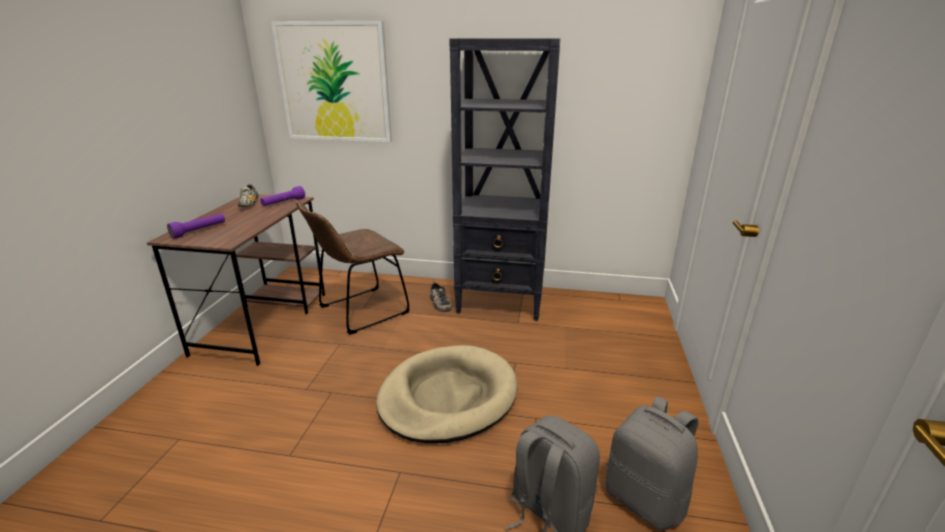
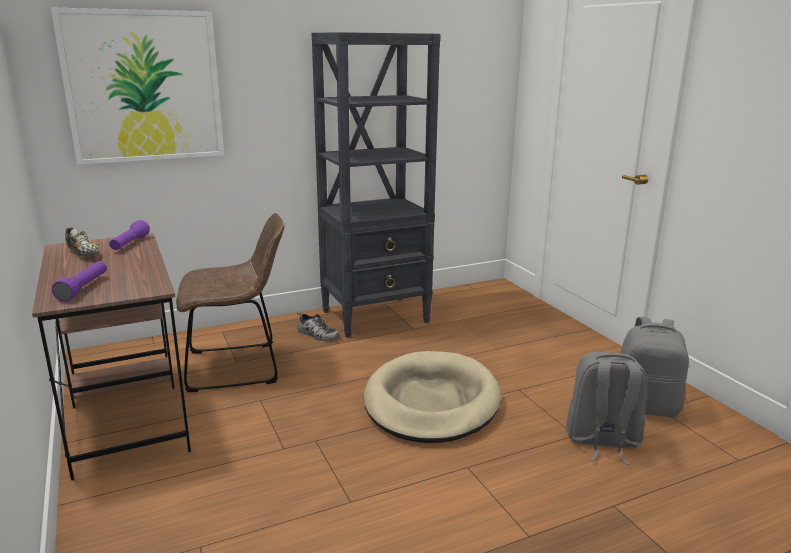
camera: 35 degrees left, 5 degrees down
(359, 311) = (239, 366): brown chair -> brown chair turned 120 degrees counterclockwise

